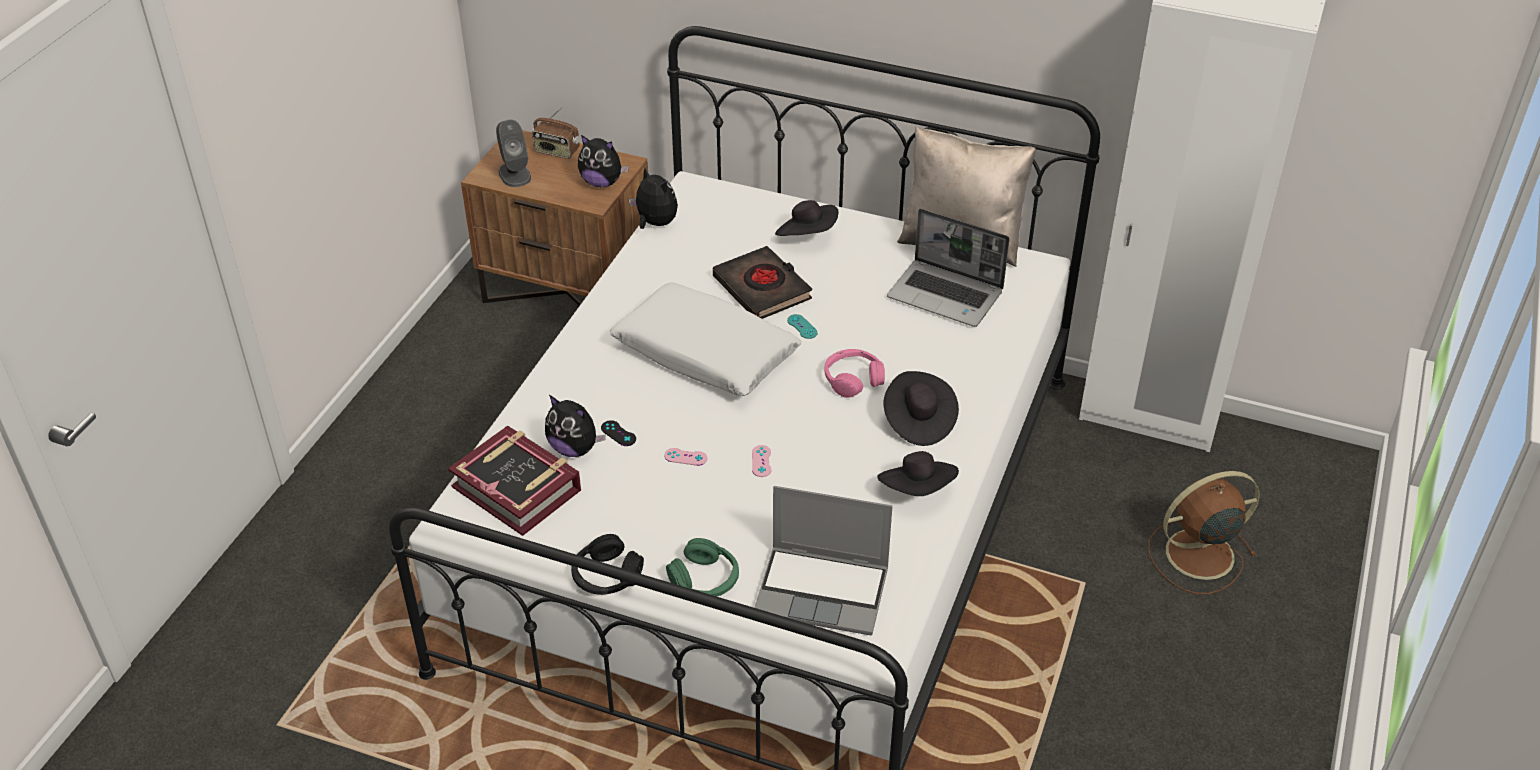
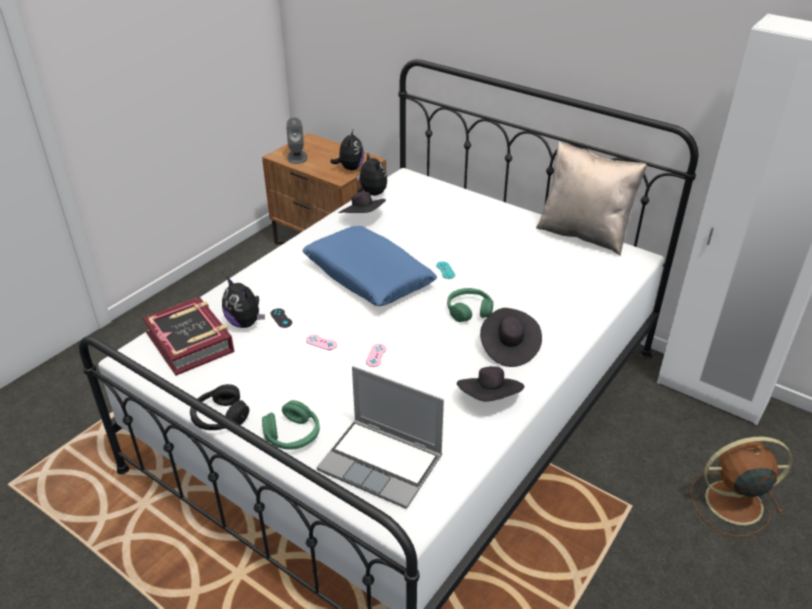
camera: 15 degrees right, 5 degrees down
(556, 151) = (330, 148): radio -> none
(602, 182) = (350, 168): plush toy -> plush toy turned 120 degrees counterclockwise
(705, 354) = (368, 276): white pillow -> blue pillow
(762, 289) = (427, 242): black book -> none
(807, 235) = (472, 215): black hat -> black hat (363, 218)
(853, 379) = (469, 311): pink headphones -> green headphones
(946, 295) = (561, 266): laptop -> none

